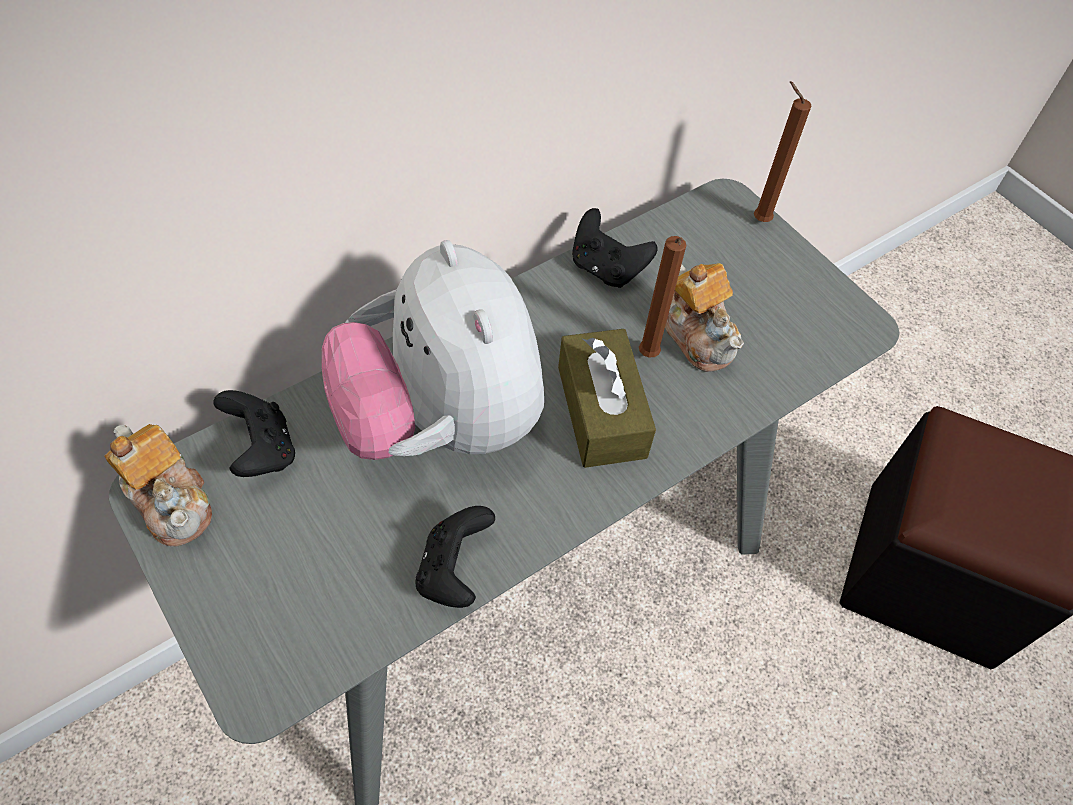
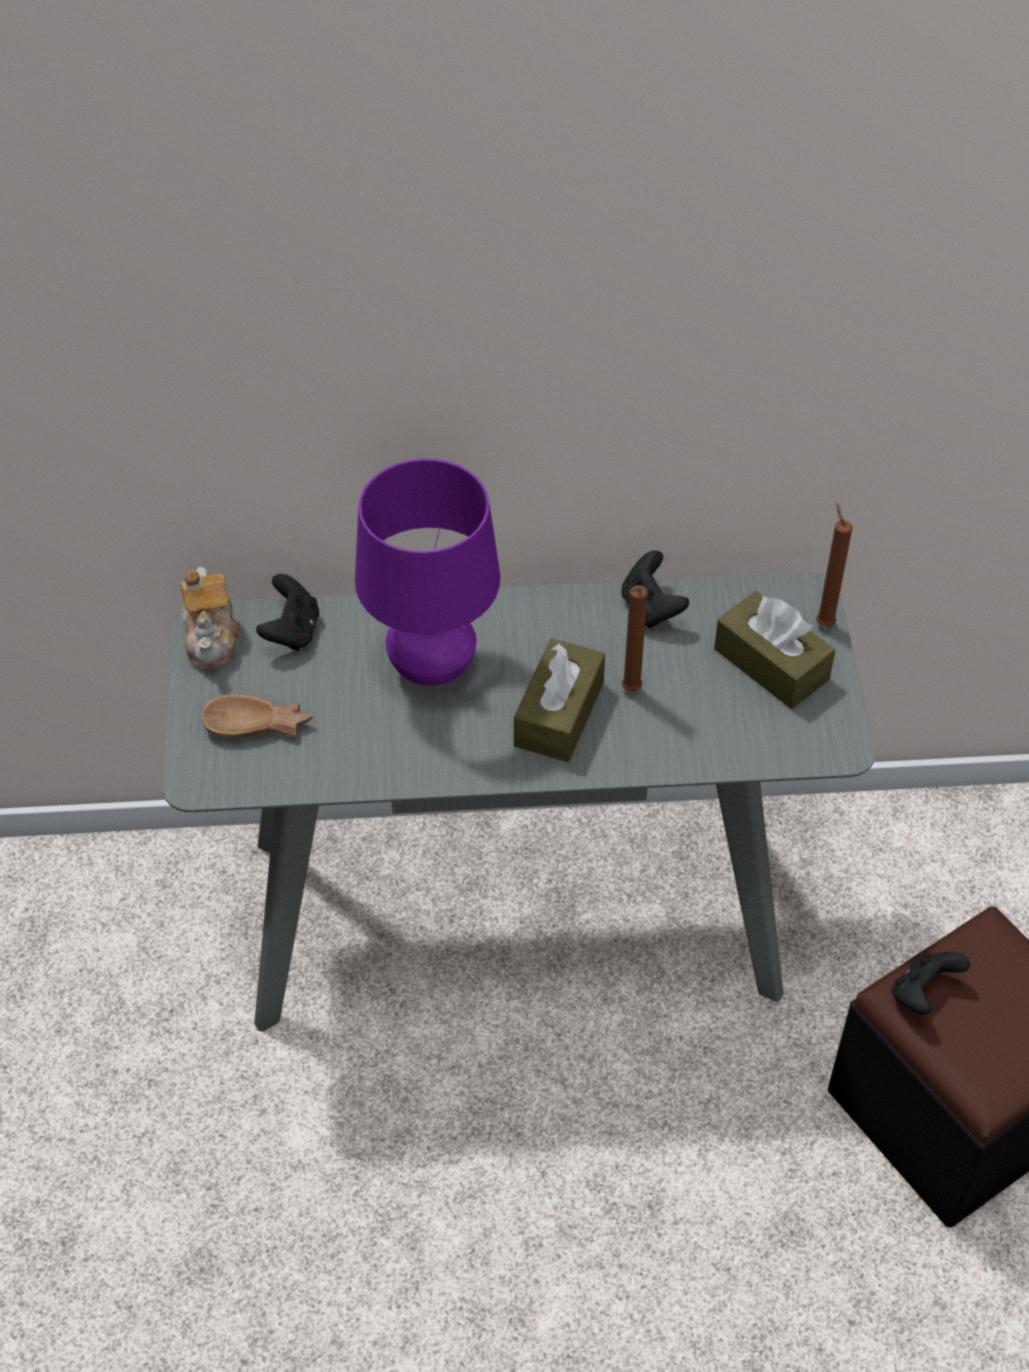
camera: 35 degrees right, 5 degrees down
(292, 583) = (258, 726): none -> brown bowl
(441, 420) = (432, 666): plush toy -> purple table lamp
(453, 571) = (370, 769): black game controller -> black game controller (922, 993)
(698, 335) = (685, 693): teapot -> none
(747, 275) = (771, 664): none -> brown tissue box

